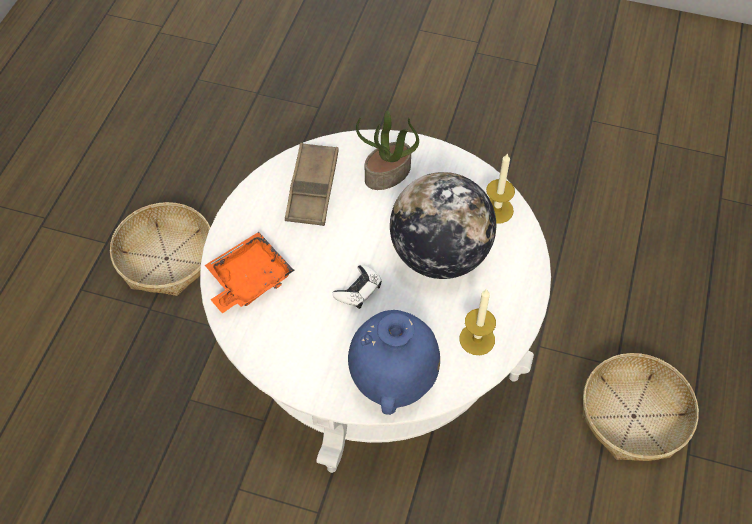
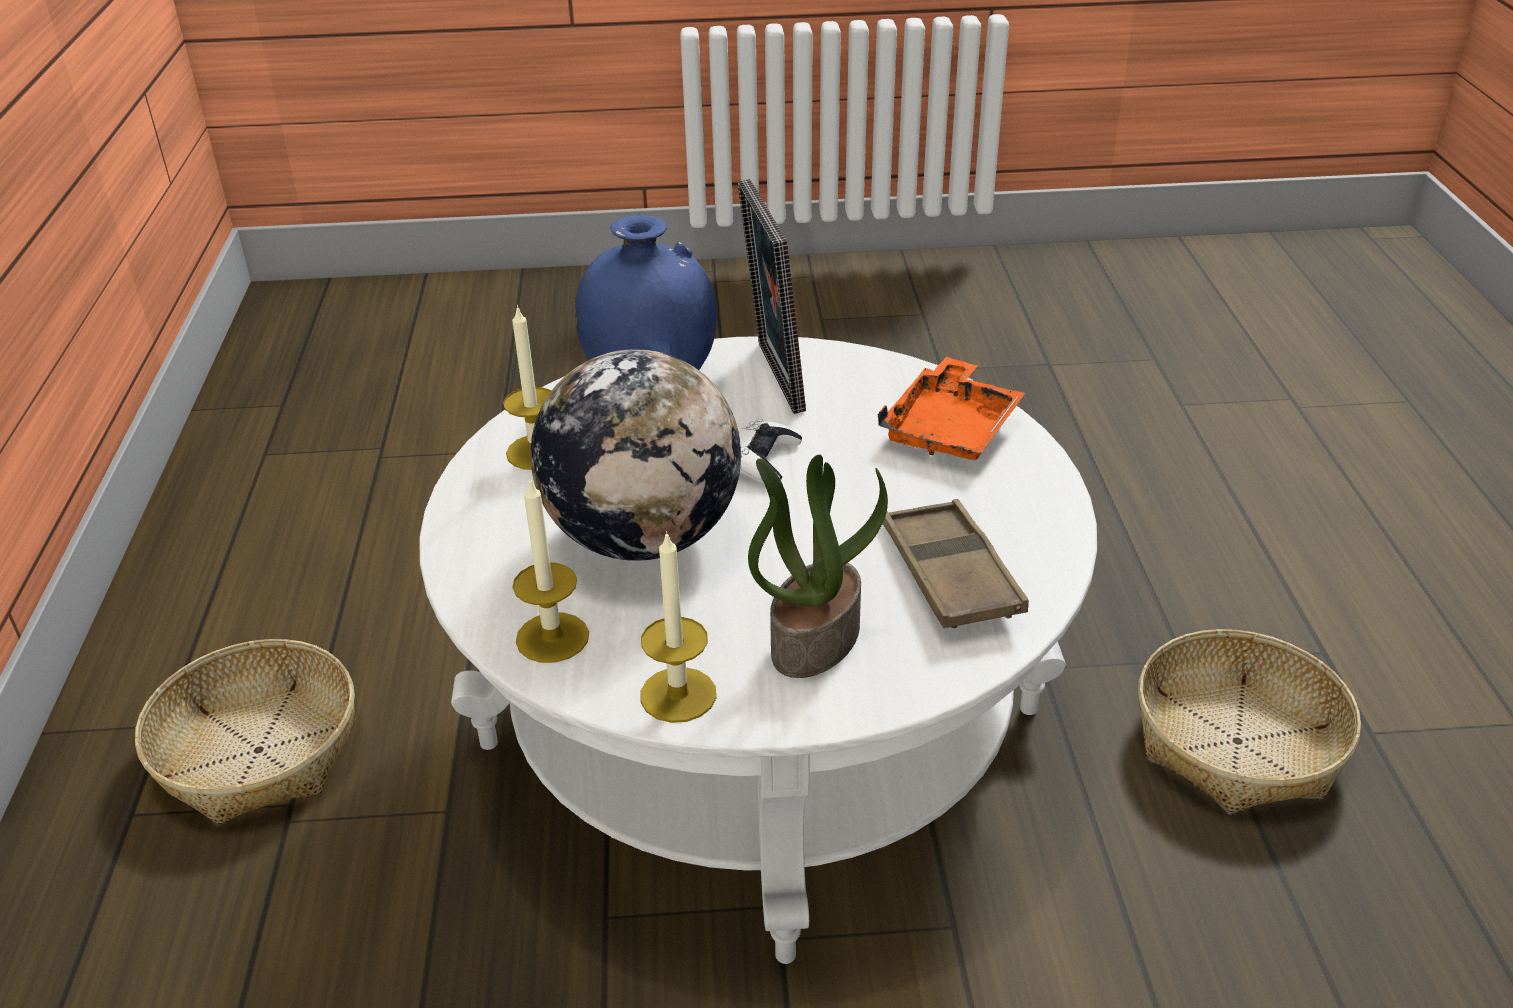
camera: 160 degrees right, 20 degrees down
(319, 360) = (772, 378): none -> picture frame
(453, 166) = (678, 695): none -> candle

